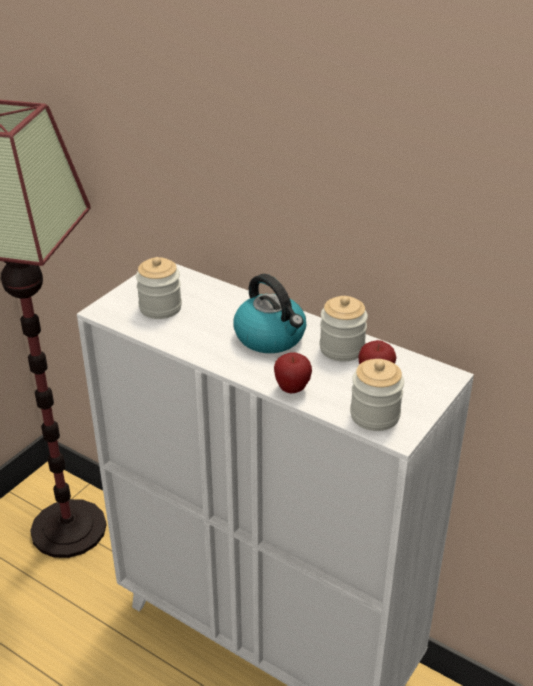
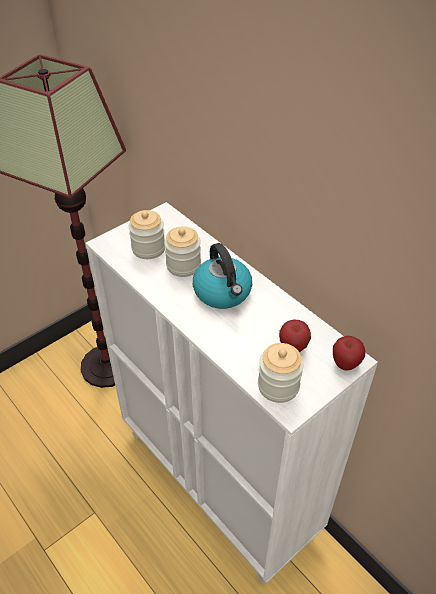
camera: 15 degrees right, 10 degrees up
(292, 389) = (221, 346): apple -> apple (345, 364)
(342, 348) = (275, 314): jar -> jar (183, 265)

